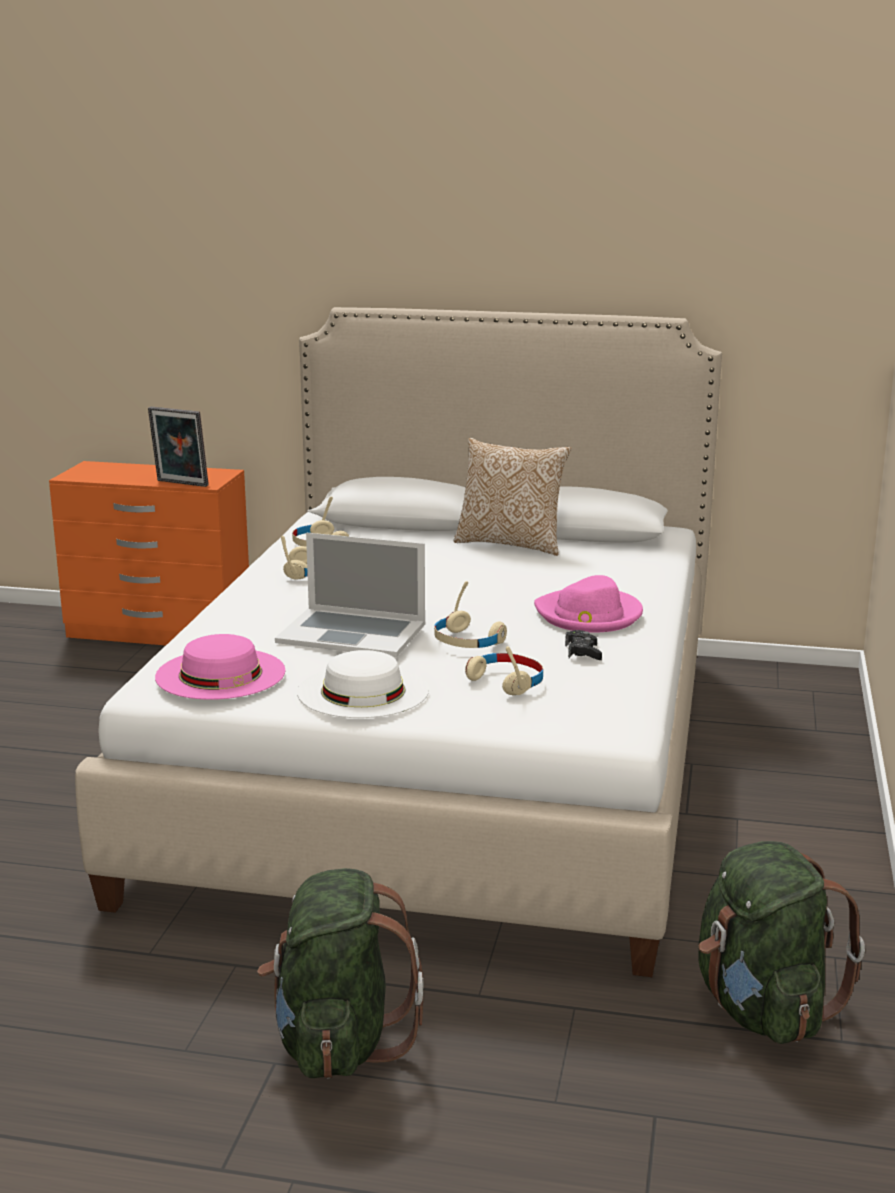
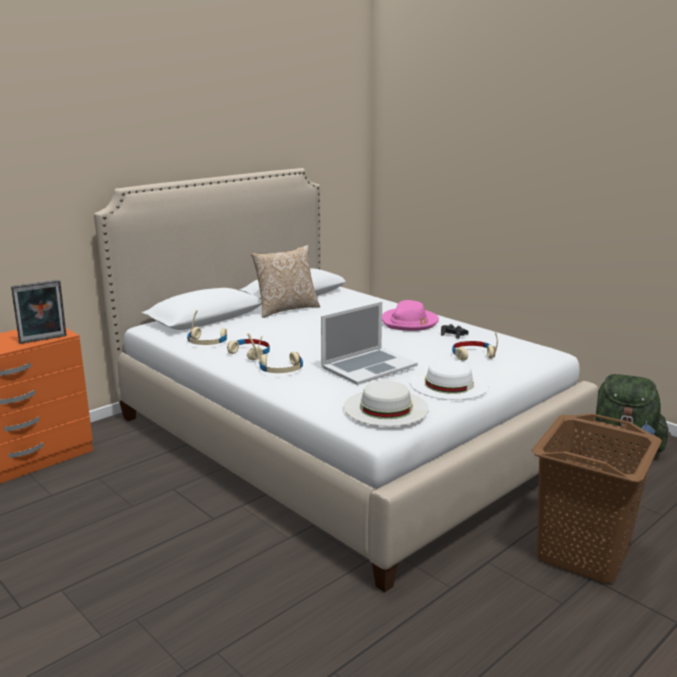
camera: 55 degrees left, 0 degrees up
(220, 674) = (386, 407): pink hat -> white hat
(338, 1041) = (583, 553): green backpack -> brown laundry basket
(467, 642) = (409, 349): beige headphones -> beige headphones (281, 369)

